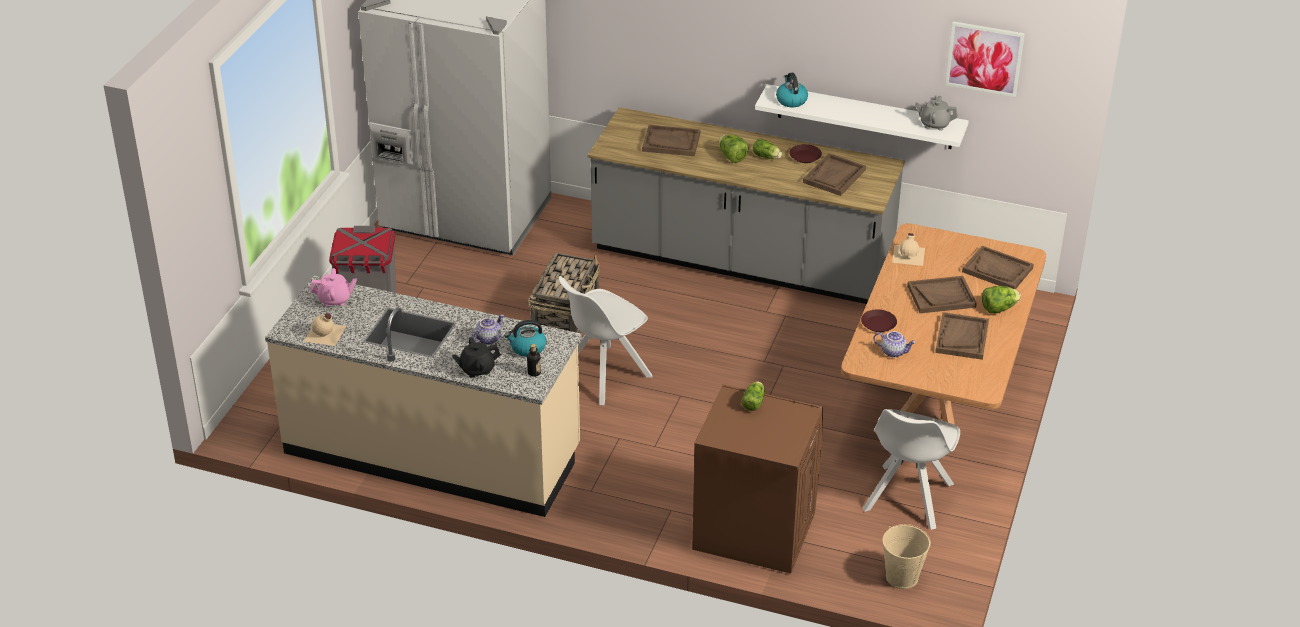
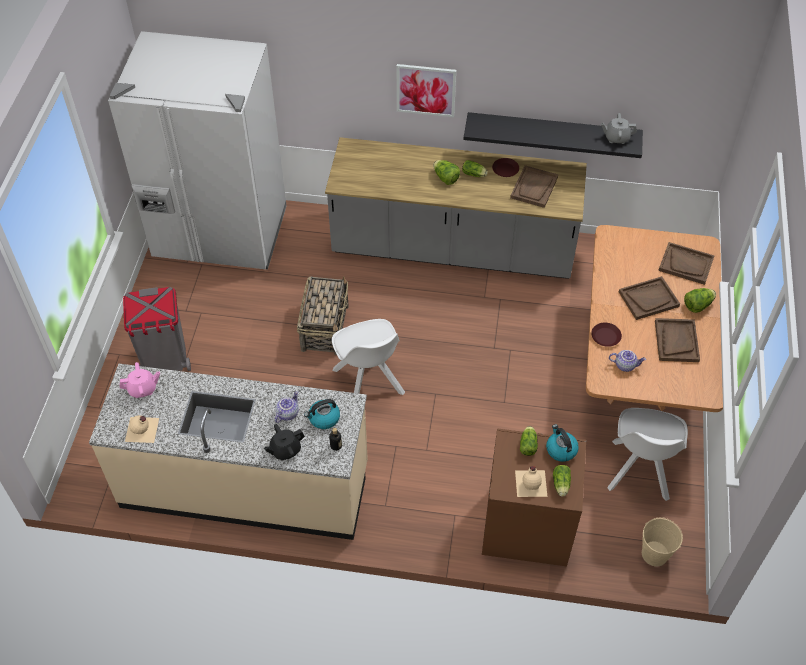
camera: 10 degrees left, 15 degrees up
(603, 375) = (368, 382): white chair -> white chair turned 60 degrees counterclockwise
(671, 142) = (391, 169): brown tray -> none
(780, 441) = (561, 485): none -> lettuce
(791, 100) = (492, 127): kettle -> kettle (560, 449)
(865, 117) = (553, 132): white shelf -> black shelf
(909, 255) = (611, 258): beige bottle -> beige bottle (531, 483)
(984, 58) = (661, 82): picture -> picture (426, 90)

